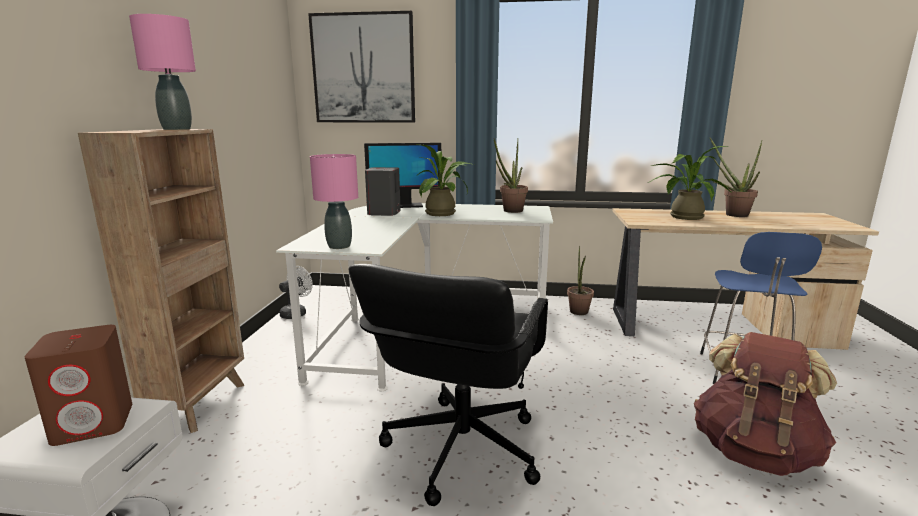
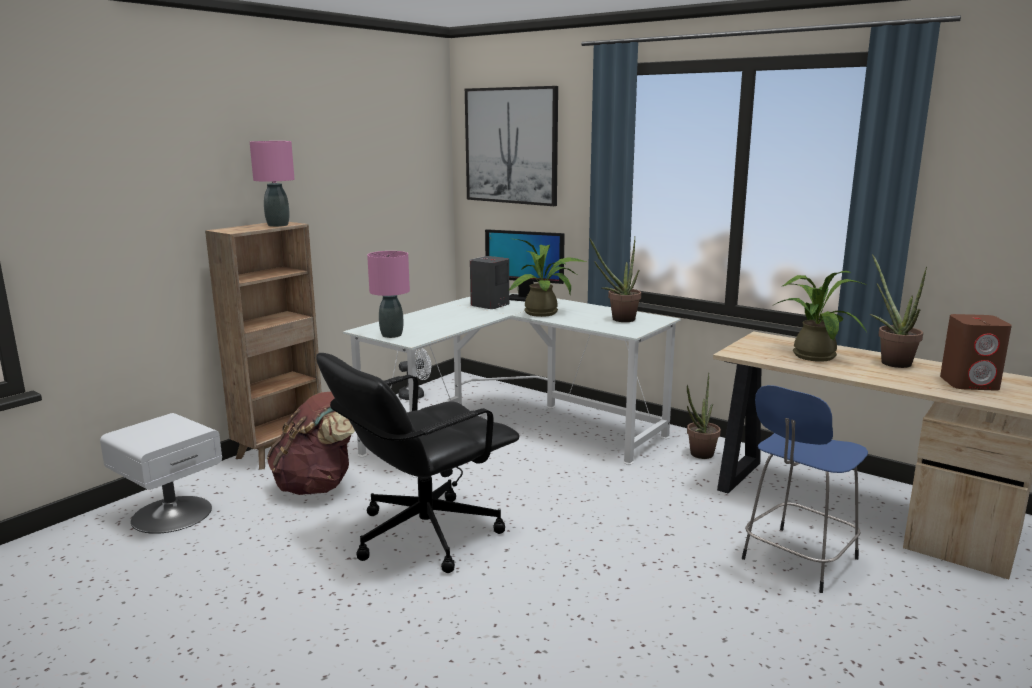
camera: 30 degrees right, 0 degrees up
(94, 423) = (167, 432): brown speaker -> brown speaker (969, 383)
(754, 451) = (681, 619): brown backpack -> brown backpack (317, 486)

